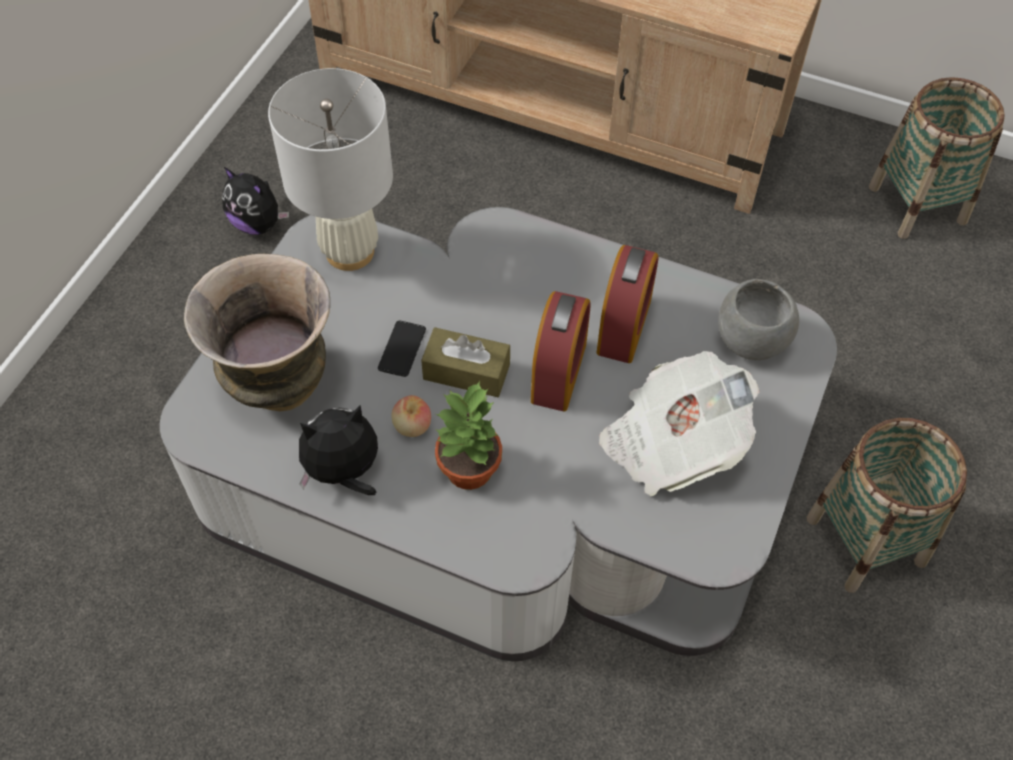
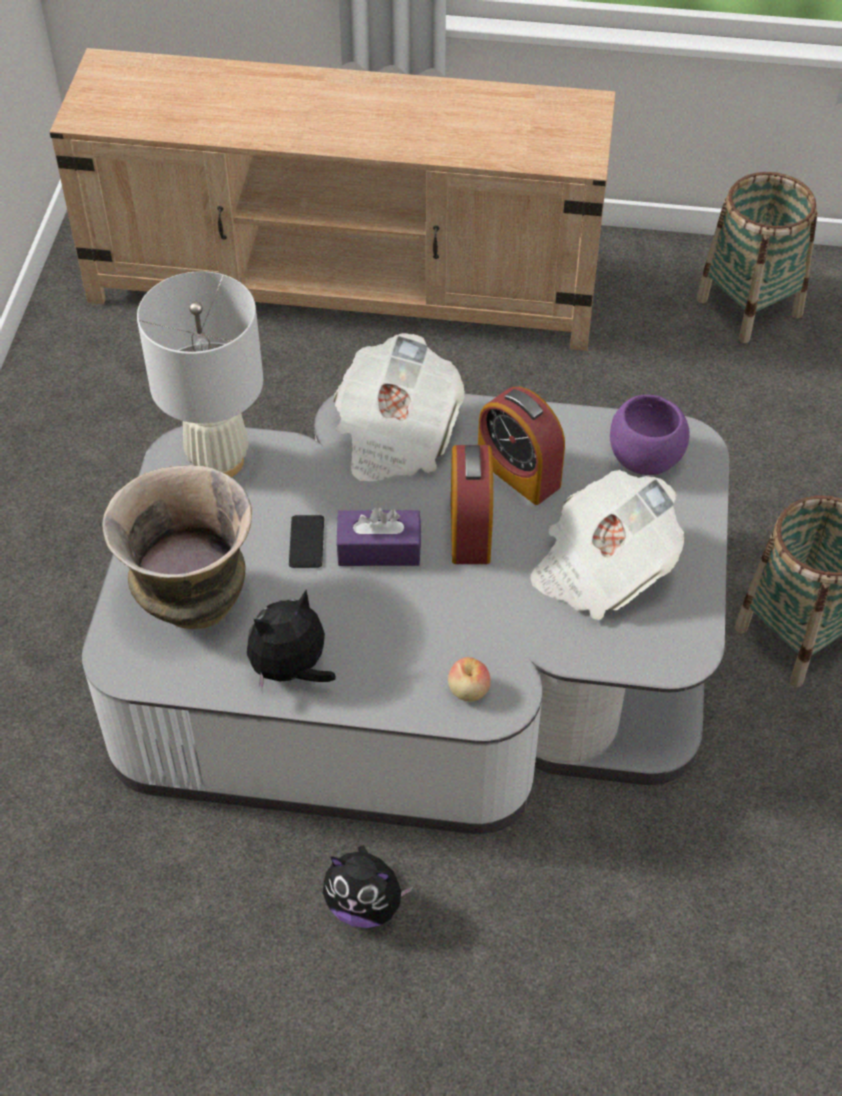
camera: 15 degrees left, 5 degrees down
(258, 223) = (73, 468): plush toy -> plush toy (365, 905)
(412, 426) = (343, 612): apple -> apple (468, 691)
(466, 372) = (379, 549): brown tissue box -> purple tissue box
(470, 470) = (416, 638): potted plant -> none
(519, 264) = (395, 436): none -> newspaper
(624, 326) = (518, 472): alarm clock -> alarm clock turned 135 degrees clockwise
(751, 341) = (645, 459): grey bowl -> purple bowl

